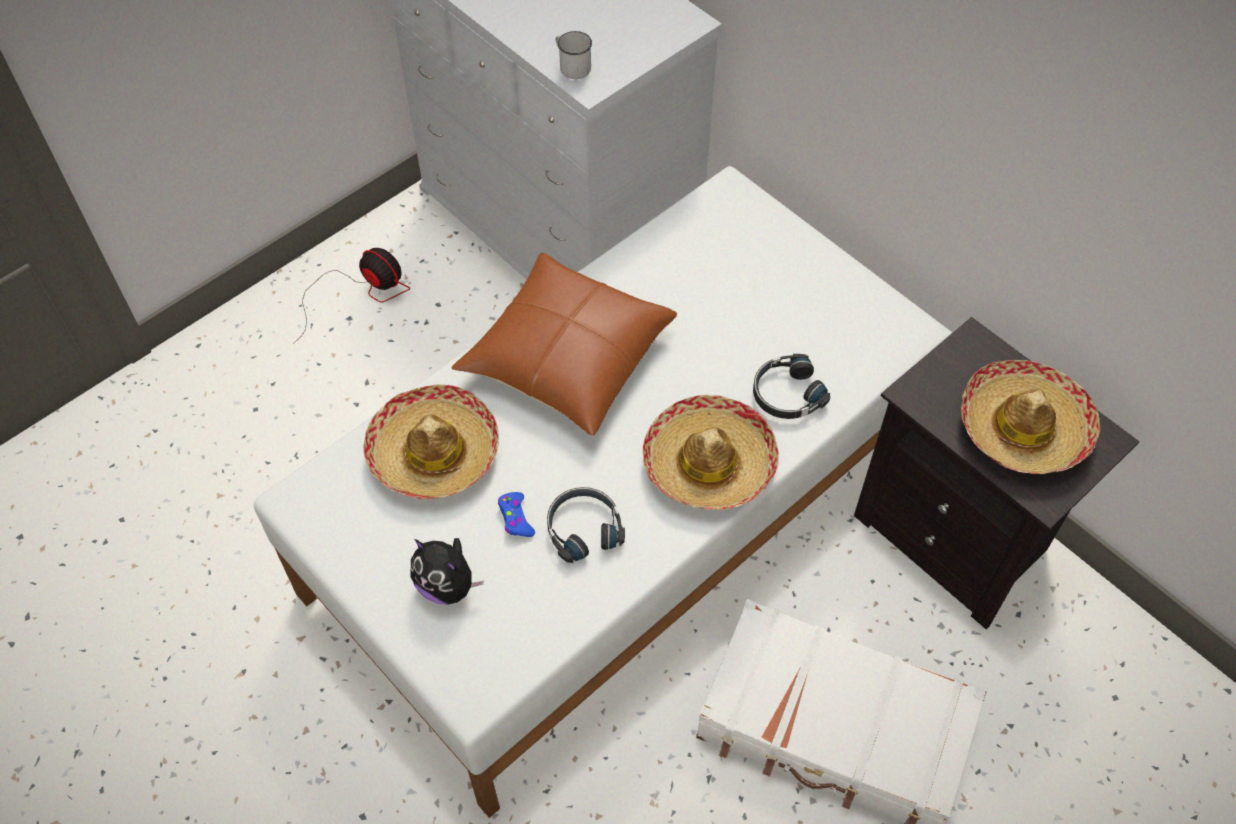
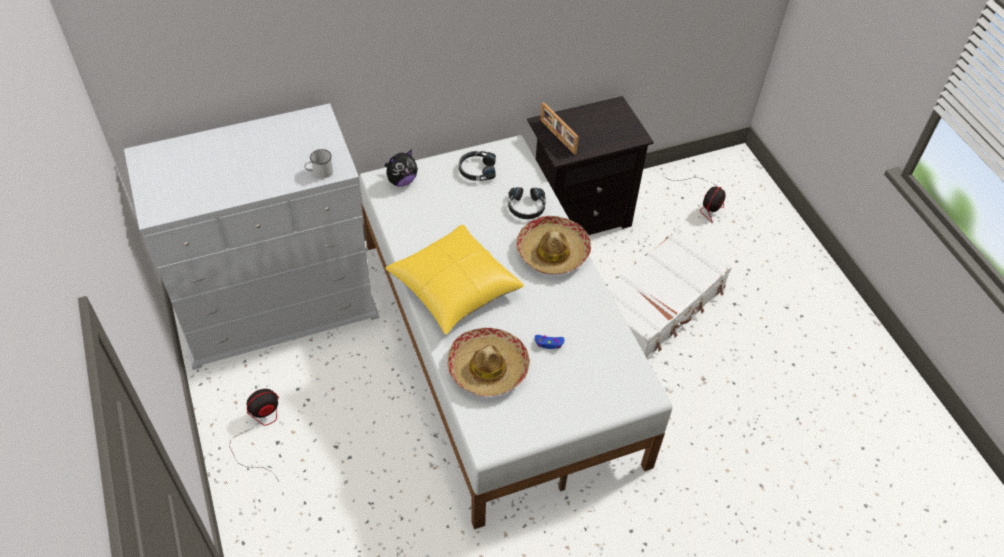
camera: 70 degrees left, 5 degrees down
(447, 585) = (577, 386): plush toy -> plush toy (401, 181)
(567, 357) = (454, 288): brown pillow -> yellow pillow
(583, 528) = (568, 316): black headphones -> black headphones (477, 170)
(955, 374) = (557, 137): none -> picture frame
(1023, 427) = (598, 127): hat -> none
(1132, 743) = (705, 202): none -> fan

